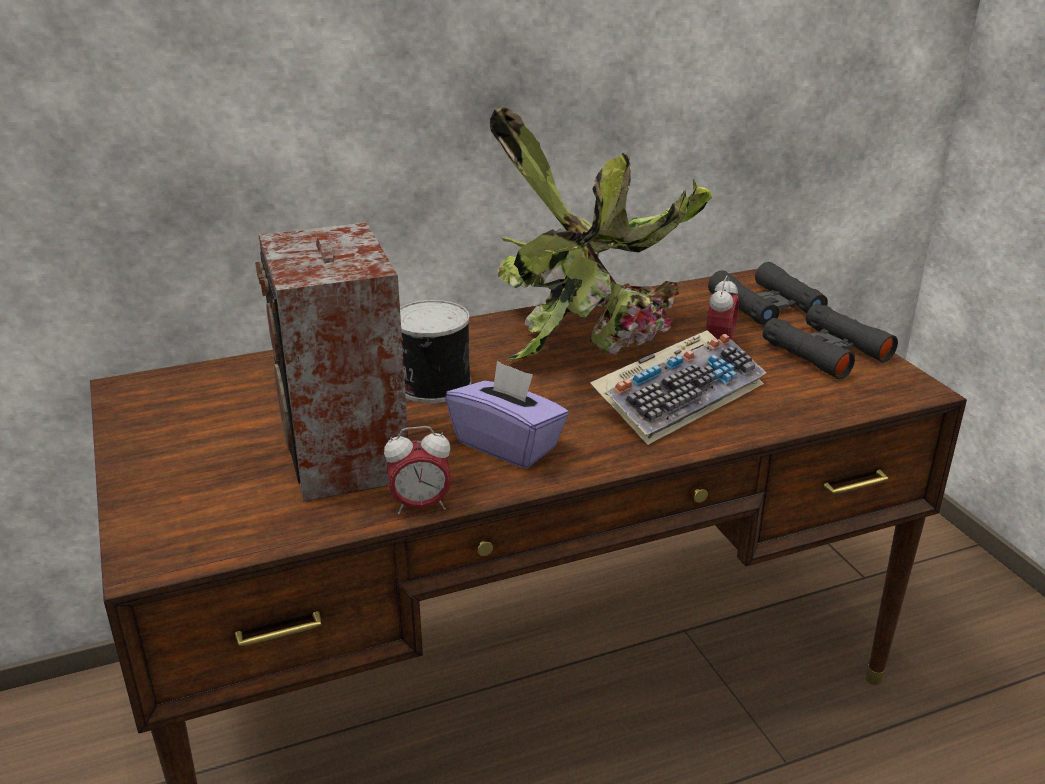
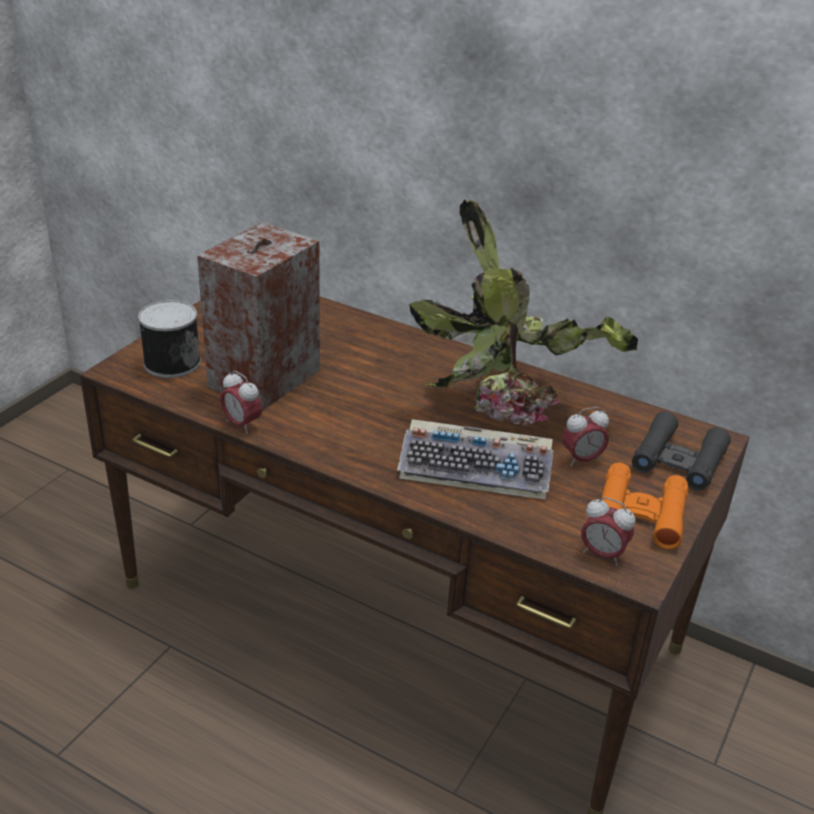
camera: 50 degrees right, 5 degrees up
(431, 384) = (371, 371): can -> can (171, 362)
(508, 445) = (336, 427): purple tissue box -> none
(826, 351) = (640, 514): black binoculars -> orange binoculars
(870, 391) = (602, 554): none -> alarm clock

